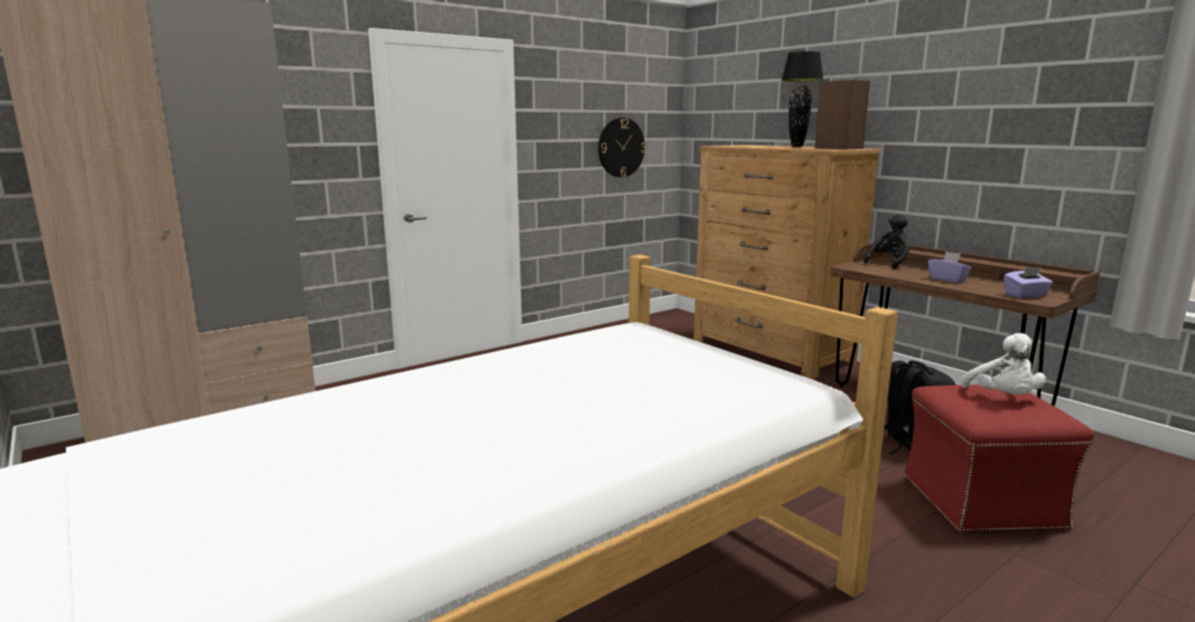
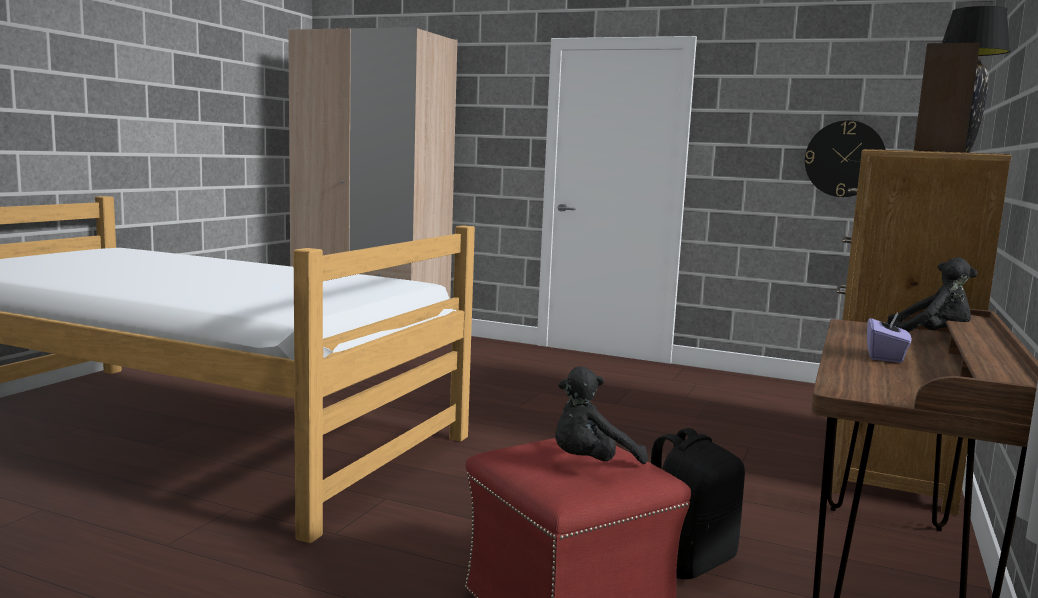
camera: 60 degrees right, 5 degrees down
(1003, 398) = (591, 464): white plush toy -> black plush toy
(1025, 295) = (866, 385): purple tissue box -> none

